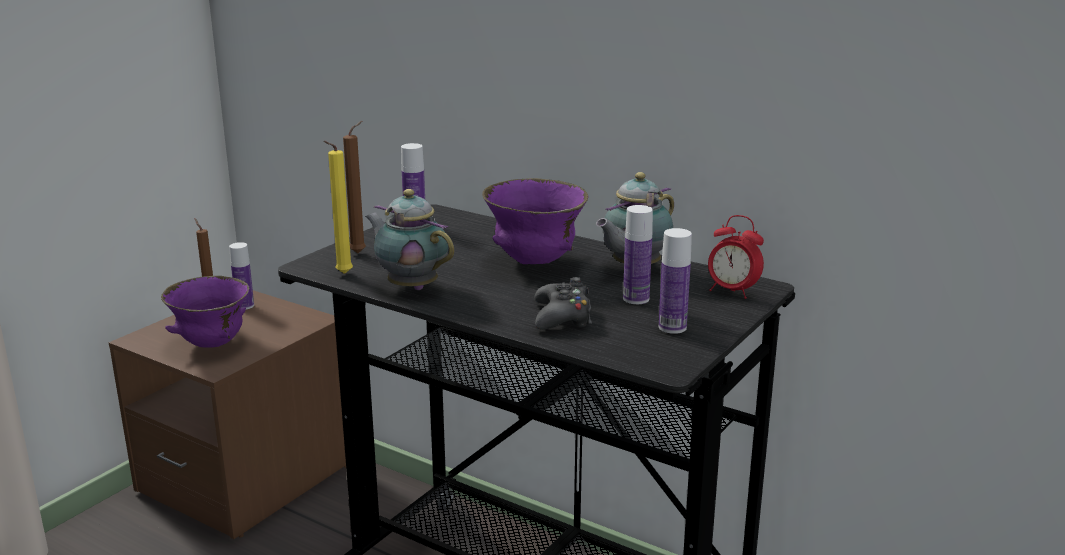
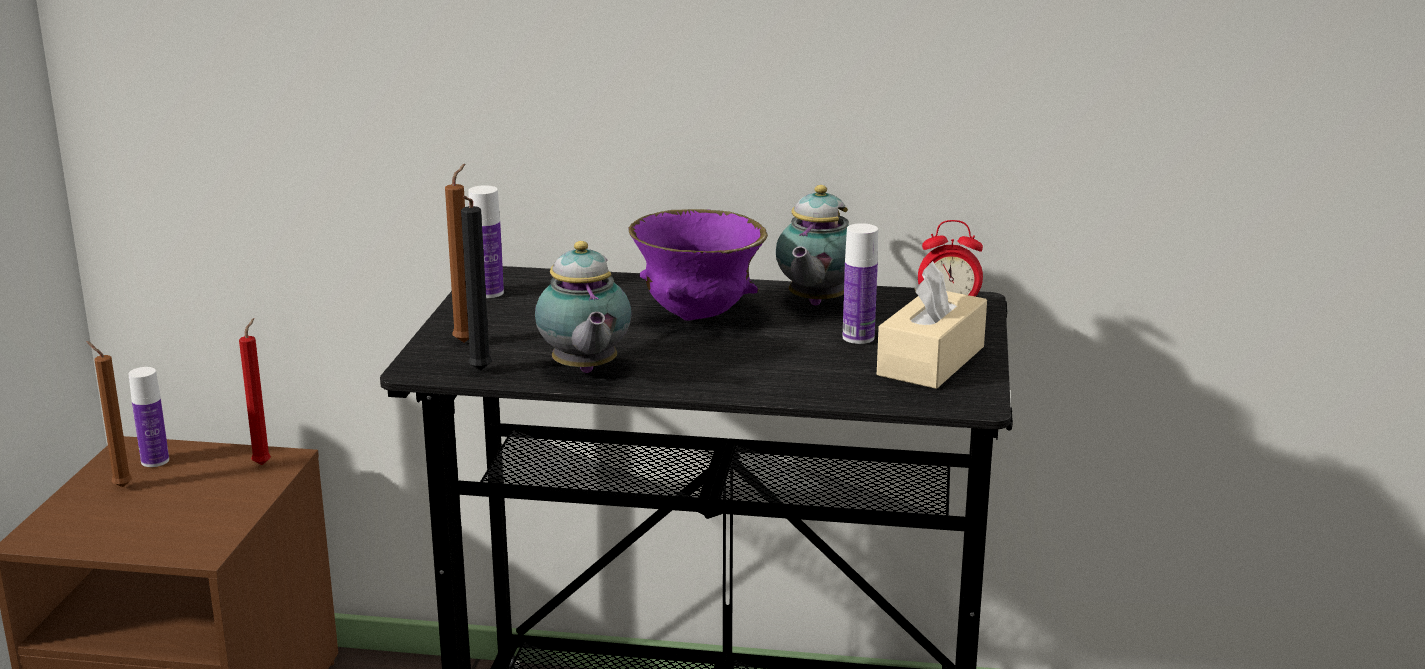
camera: 25 degrees left, 0 degrees up
(211, 345) = (160, 522): purple bowl -> none
(303, 320) = (264, 463): none -> red candle
(342, 274) = (479, 372): yellow candle -> black candle
(411, 286) = (584, 370): teapot -> teapot turned 120 degrees counterclockwise
(562, 317) = (802, 372): black game controller -> none
(672, 327) = (931, 361): bottle -> beige tissue box

